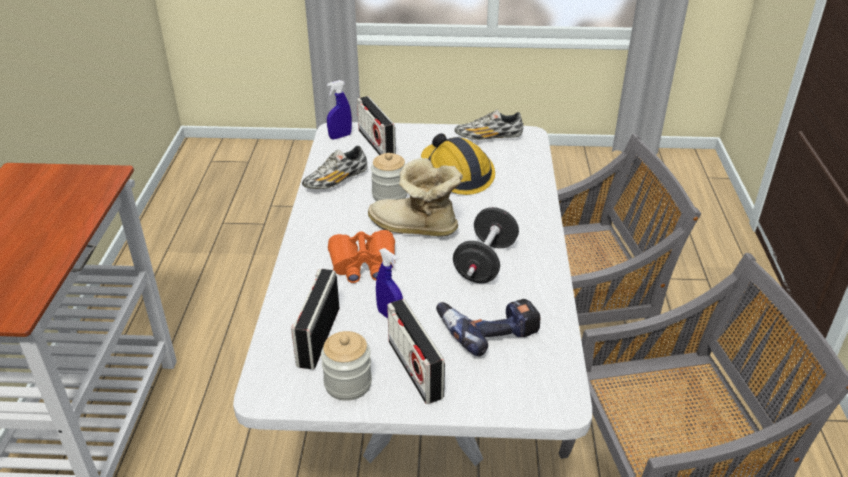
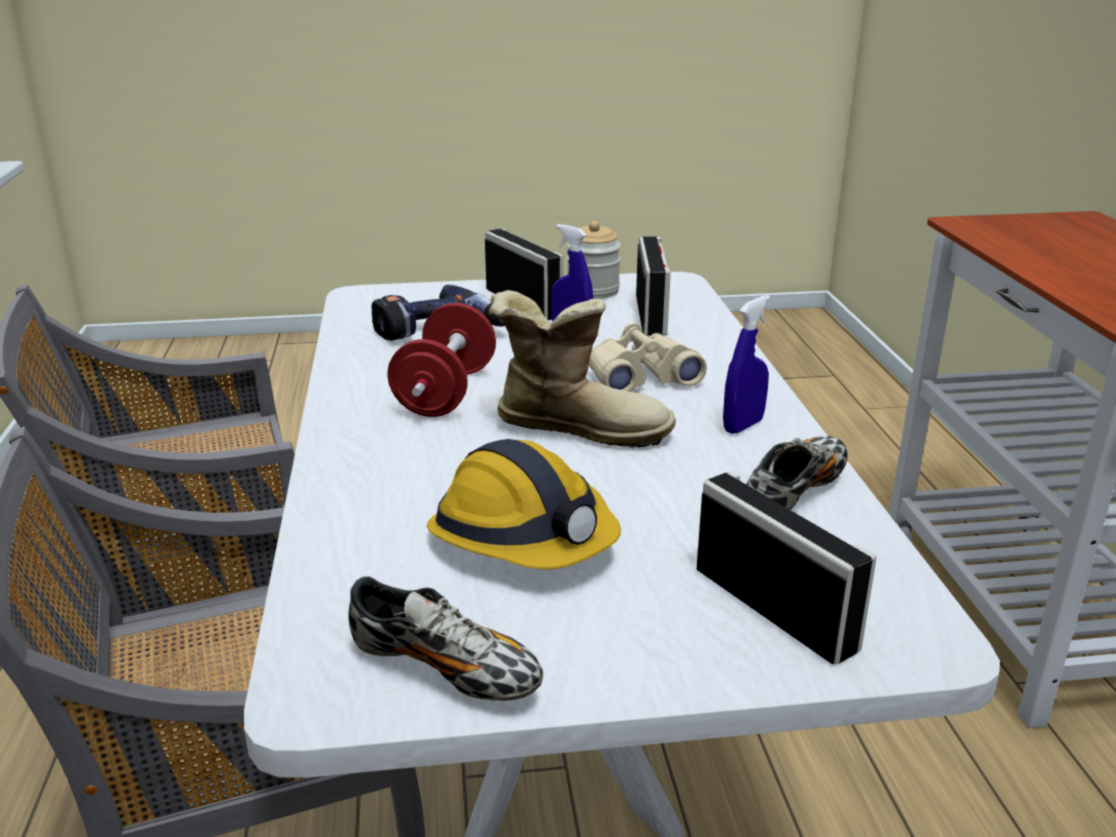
camera: 170 degrees right, 10 degrees down
(340, 136) = (896, 623): blue spray bottle -> blue spray bottle (743, 426)
(363, 264) = (640, 377): orange binoculars -> beige binoculars
(389, 195) = (657, 478): jar -> none
(485, 263) = (445, 393): black dumbbell -> red dumbbell
(488, 137) = (445, 670): shoe -> shoe turned 45 degrees clockwise

